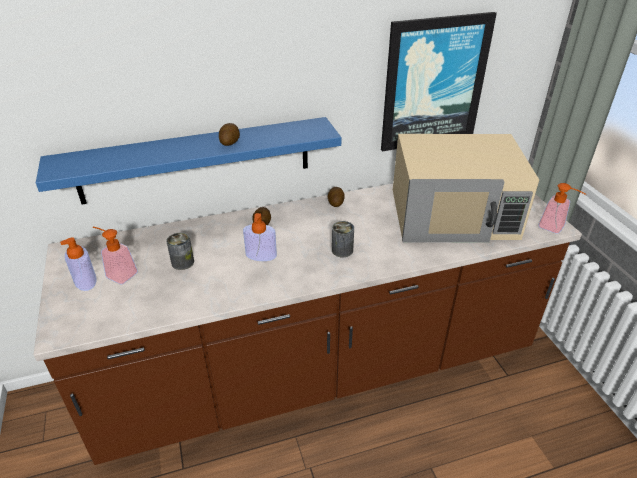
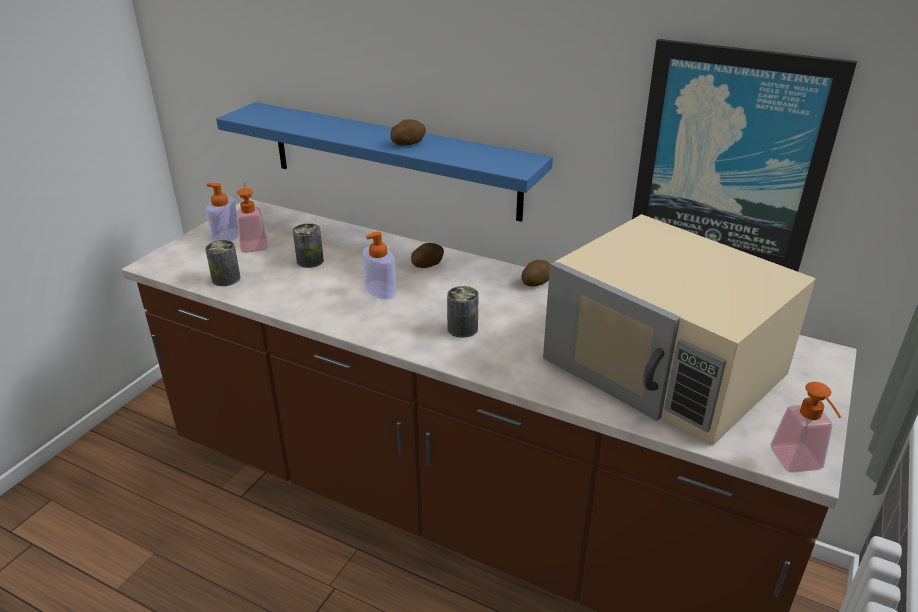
camera: 45 degrees right, 5 degrees down
(142, 309) = (226, 279): none -> can

